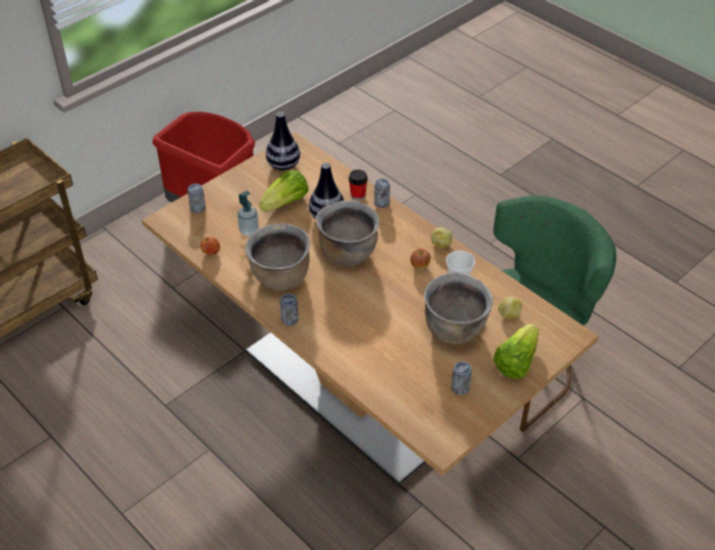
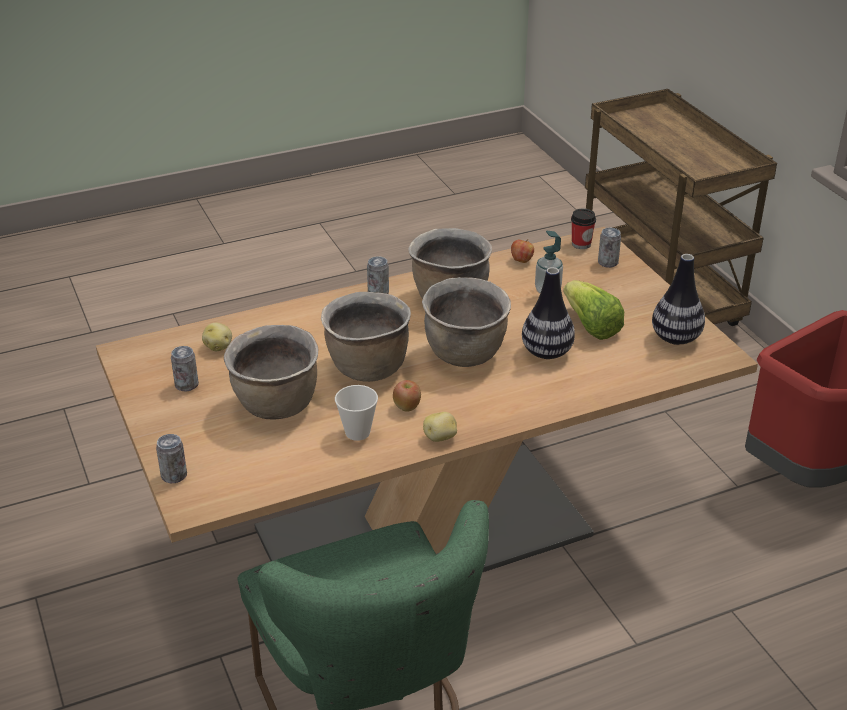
camera: 110 degrees right, 10 degrees down
(358, 195) = (582, 388): cup -> cup (581, 244)
(381, 203) = (554, 405): can -> can (174, 476)
(388, 297) = (367, 368): none -> brown cooking pot
(509, 314) = (269, 460): potato -> potato (218, 347)
(516, 362) = (188, 440): lettuce -> none

